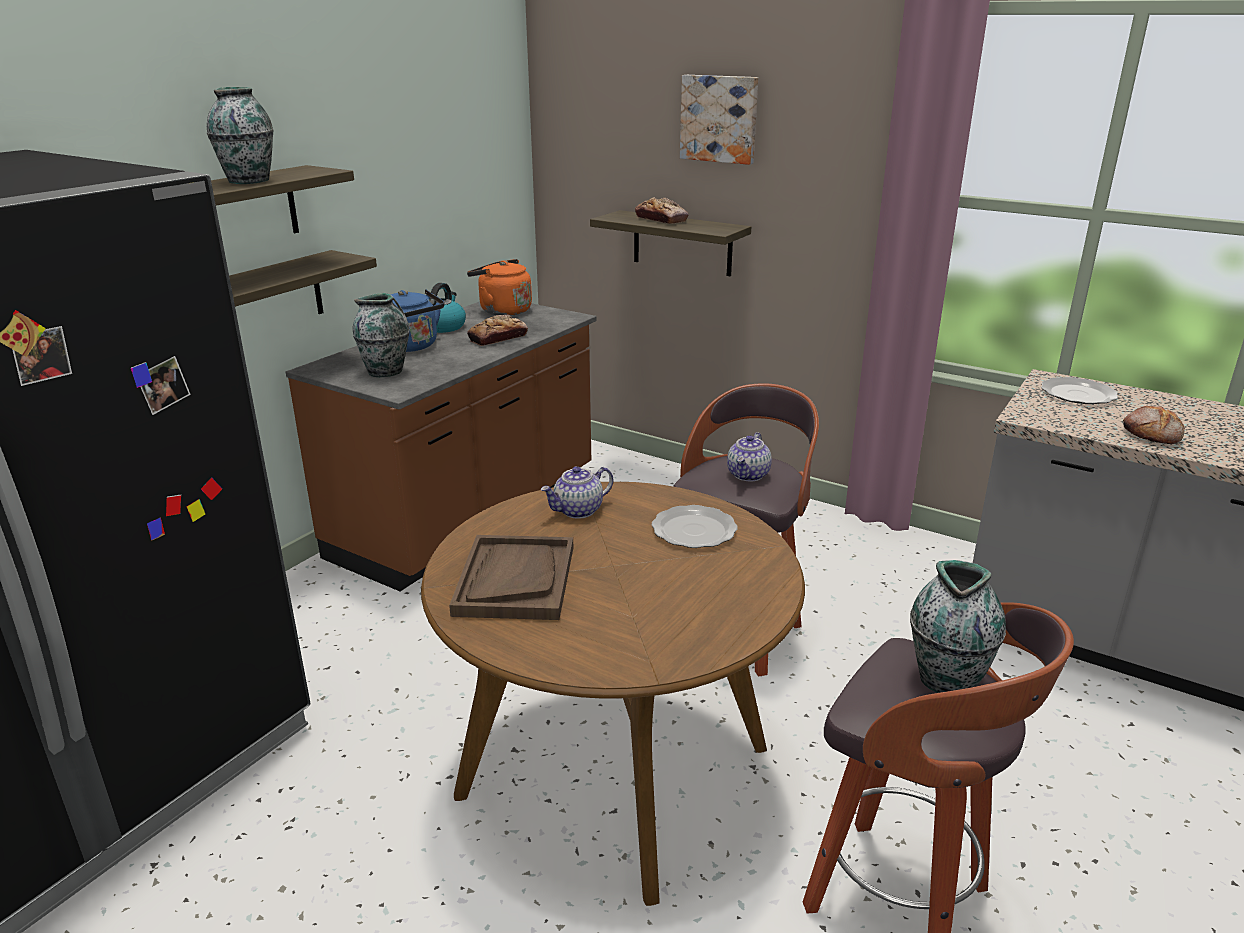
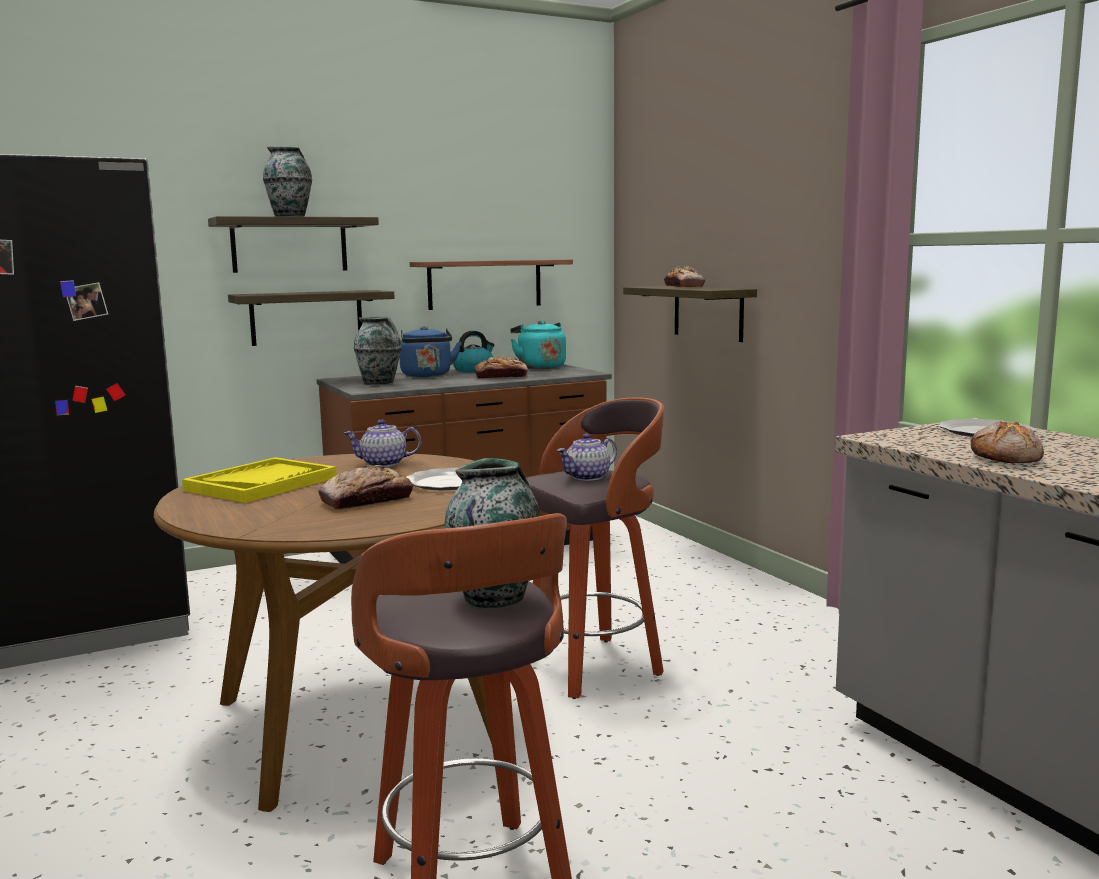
camera: 30 degrees right, 15 degrees down
(429, 222) = (485, 284): none -> shelf
(502, 311) = (539, 367): orange kettle -> turquoise kettle
(515, 580) = (261, 484): brown tray -> yellow tray
(671, 581) = (366, 500): none -> bread
(719, 118) = (733, 187): picture -> none

